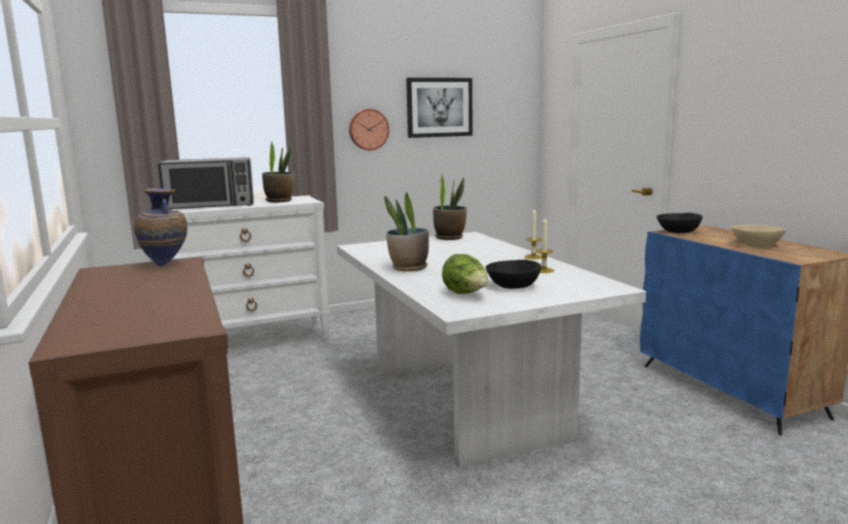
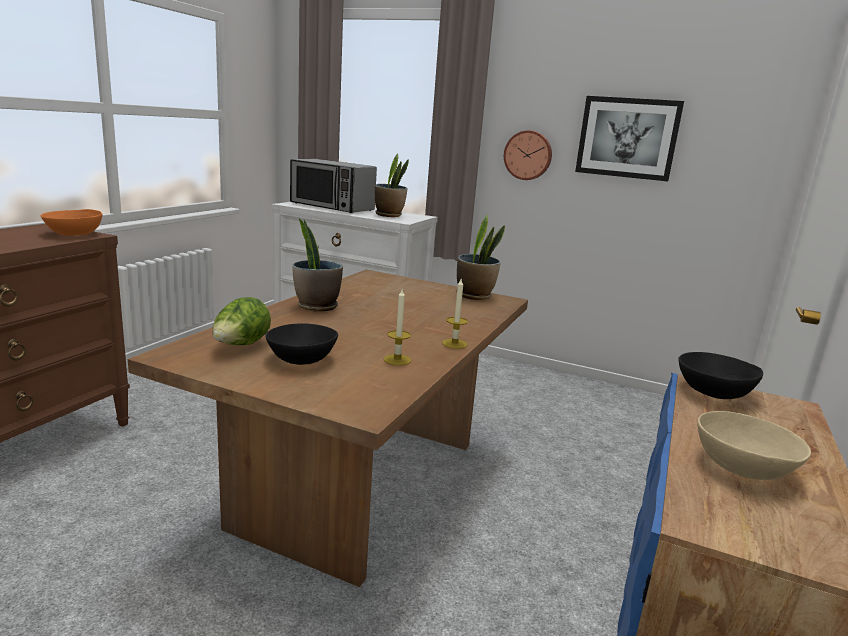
camera: 45 degrees right, 5 degrees up
(166, 265) = (74, 234): vase -> orange bowl
(467, 403) = (362, 483): white dining table -> brown dining table

